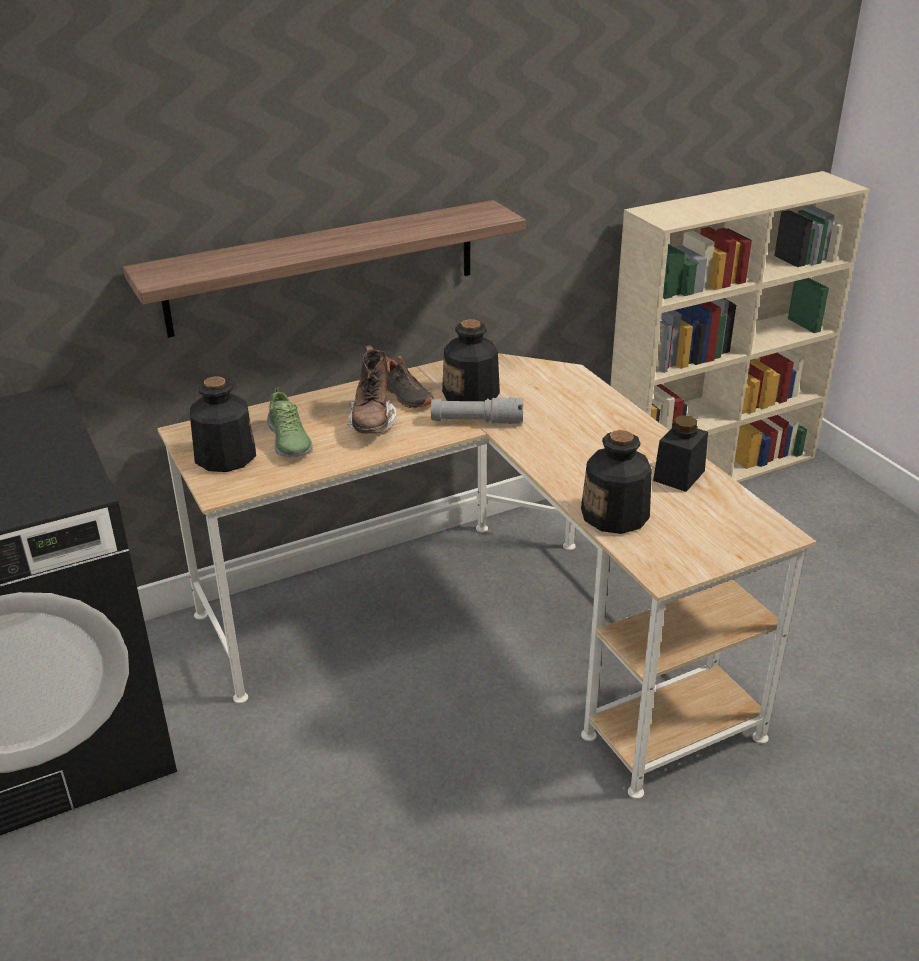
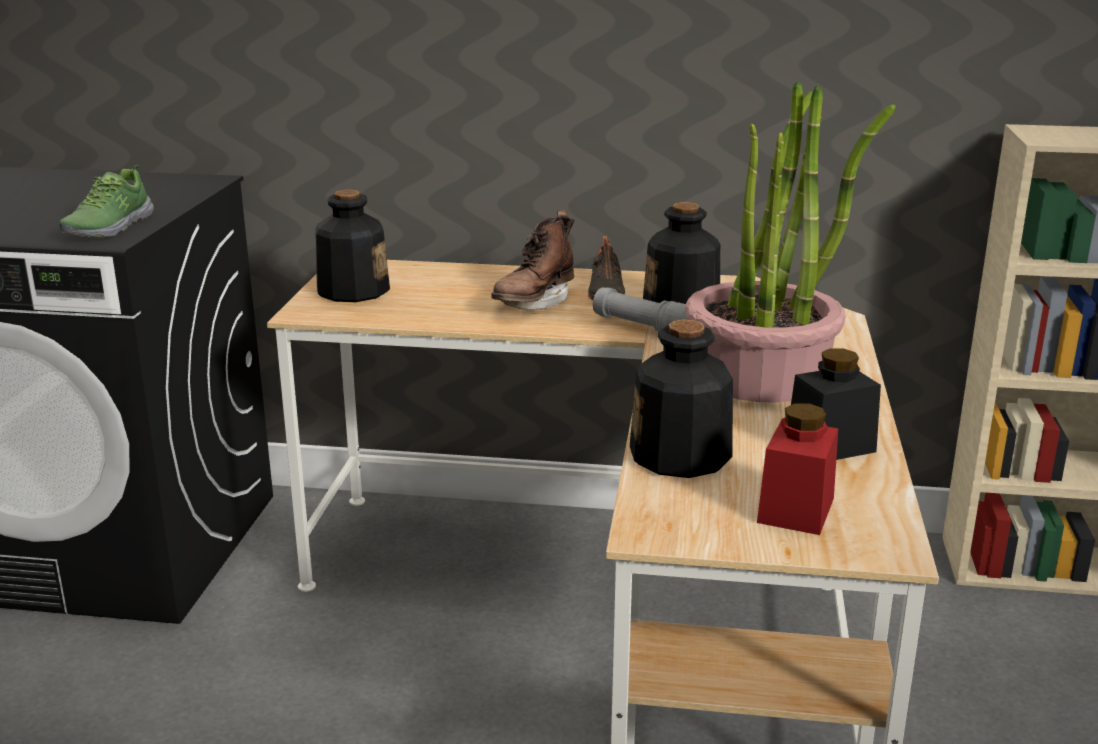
camera: 35 degrees right, 10 degrees down
(288, 441) = (429, 295): shoe -> shoe (108, 227)
(323, 267) = (550, 113): shelf -> none
(585, 436) = (762, 376): none -> potted plant
(713, 528) = (796, 510): none -> red jar

